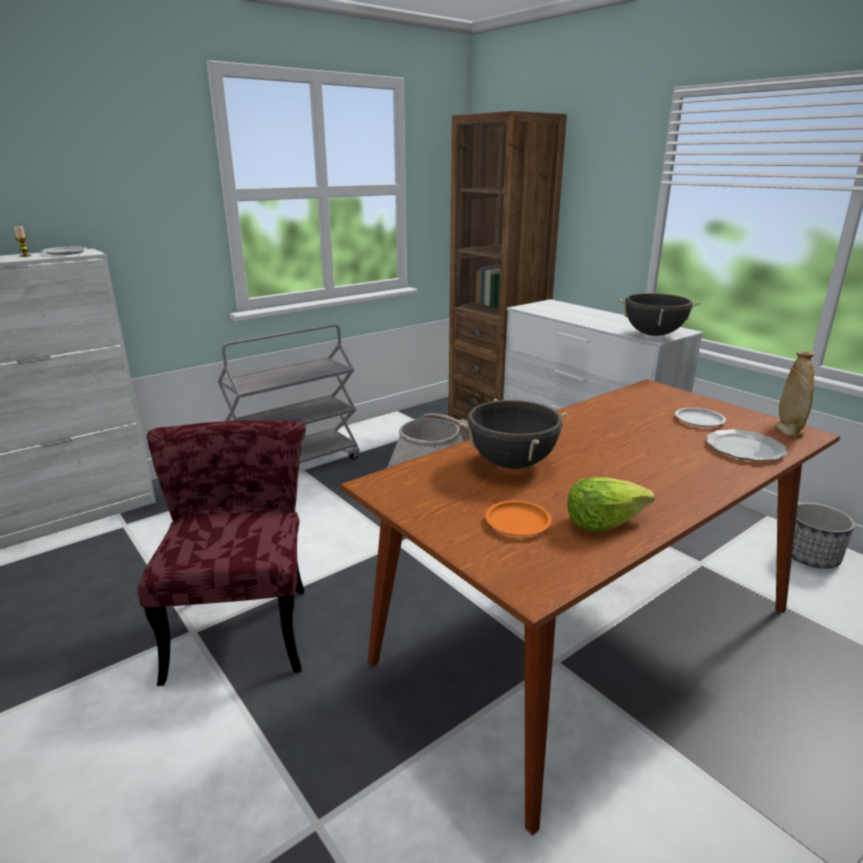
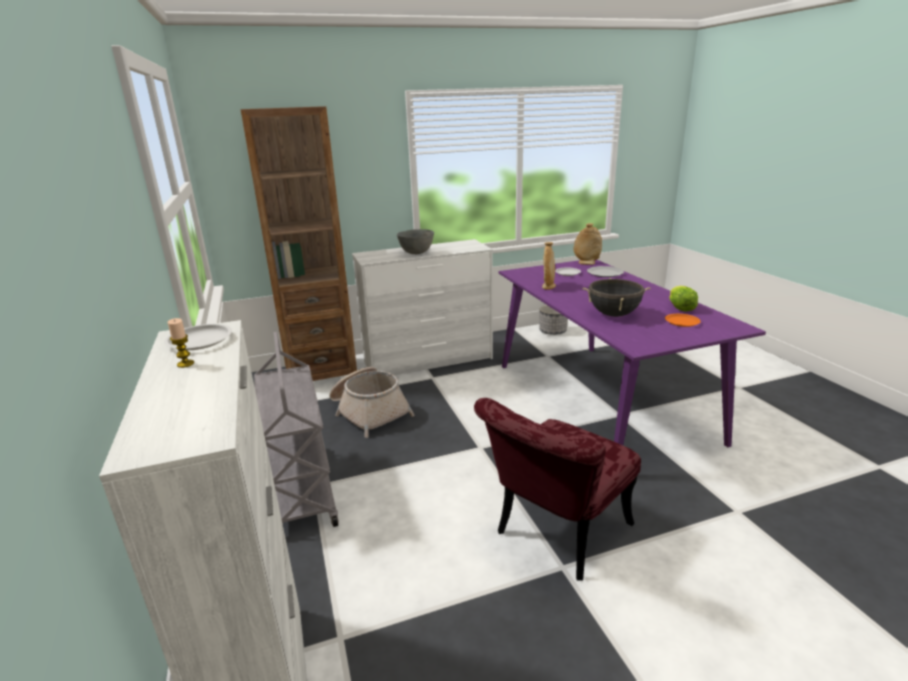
camera: 70 degrees left, 0 degrees up
(243, 621) = (555, 536): red chair -> red chair turned 60 degrees counterclockwise
(582, 317) = (416, 253): none -> grey bowl
(587, 636) = (601, 401): brown dining table -> purple dining table
(605, 413) = (548, 287): none -> beige vase
(653, 334) = (472, 247): black cooking pot -> none

